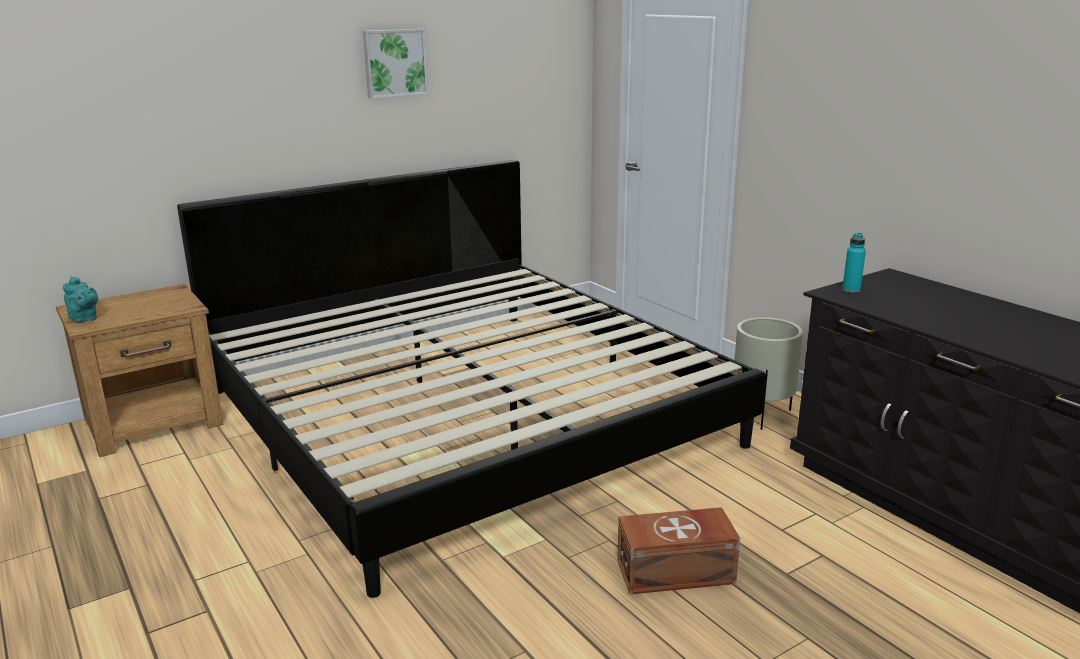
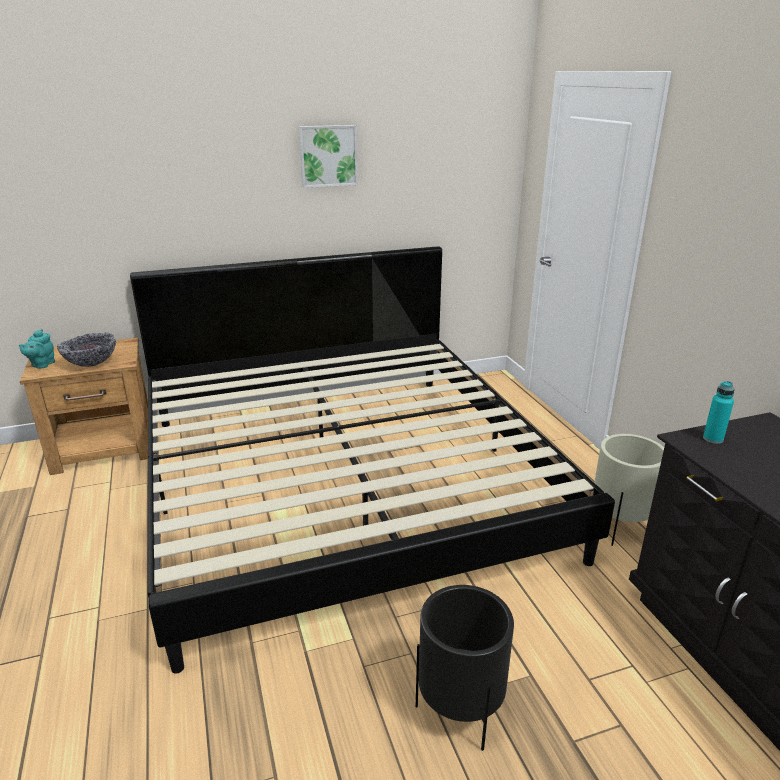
camera: 15 degrees right, 5 degrees up
(84, 319) = (42, 365): turquoise teapot -> turquoise teapot turned 45 degrees clockwise
(148, 312) = (91, 363): none -> bowl
(677, 573) = (460, 712): brown storage box -> black planter

